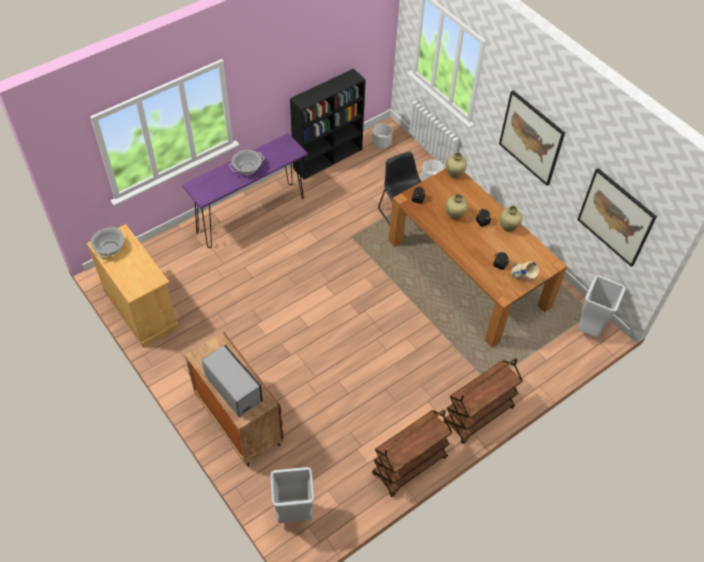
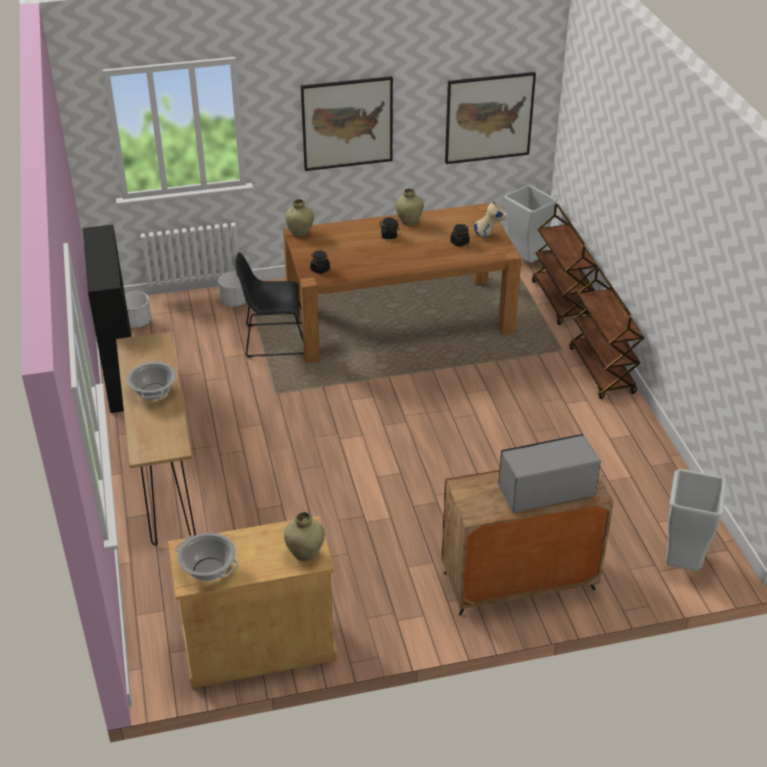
camera: 65 degrees left, 15 degrees down
(251, 215) = (164, 478): purple console table -> brown console table
(409, 466) = (649, 443): brown cart -> brown cart (561, 301)
(454, 215) = (365, 251): beige vase -> beige vase (305, 553)

